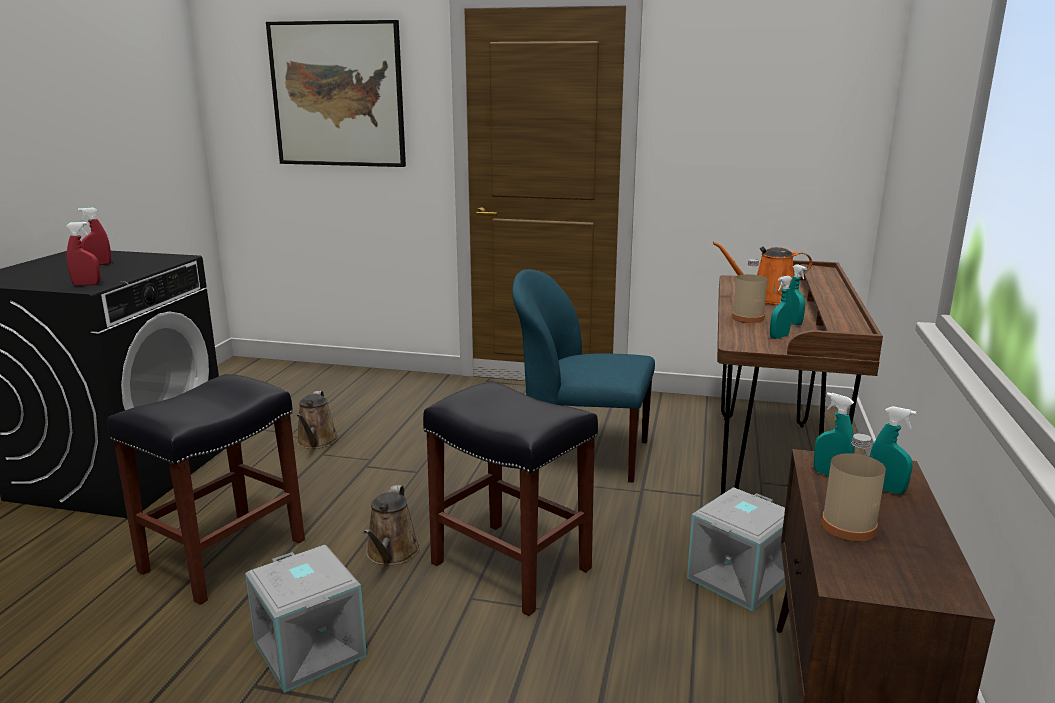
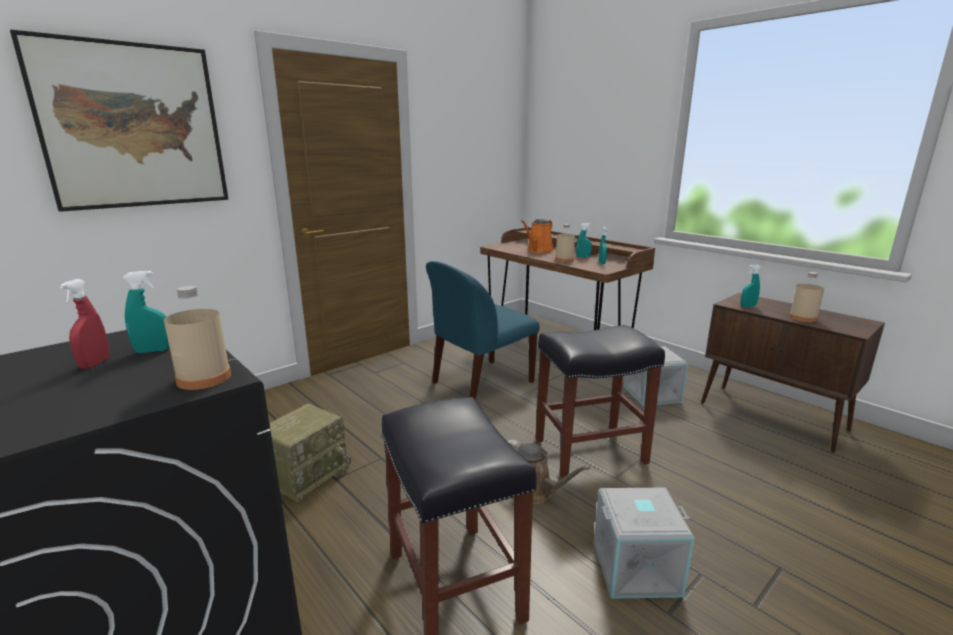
camera: 55 degrees left, 0 degrees up
(87, 285) = (204, 378): red spray bottle -> beige bottle
(316, 441) = (307, 475): brown watering can -> radio
(886, 490) = (767, 303): turquoise spray bottle -> turquoise spray bottle (153, 351)

